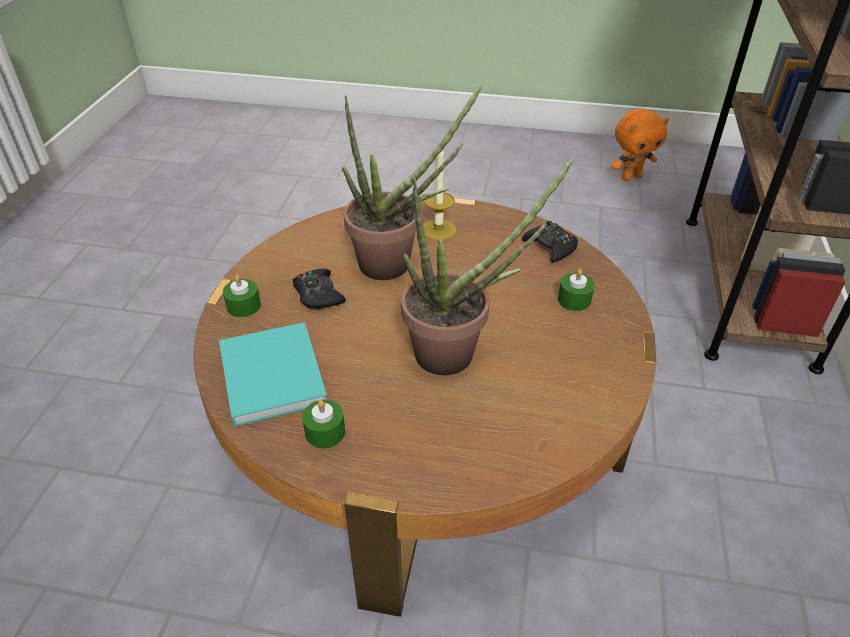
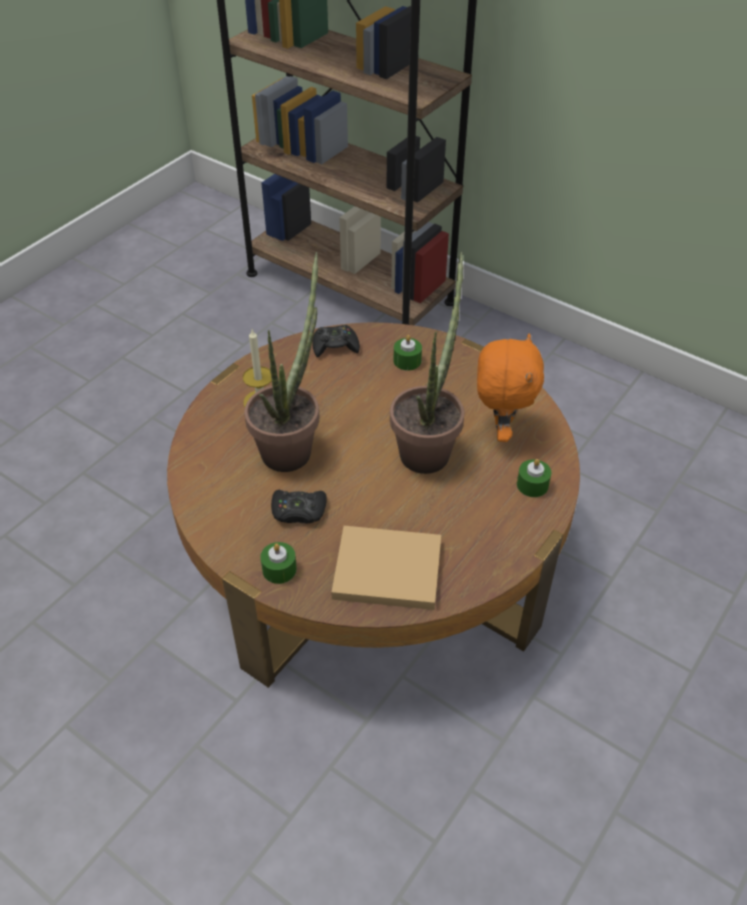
camera: 65 degrees left, 5 degrees up
(271, 373) = (384, 569): turquoise book -> beige book
(325, 432) = (470, 552): green candle -> green candle (532, 485)
(631, 177) = (158, 274): orange plush toy -> orange plush toy (500, 430)

